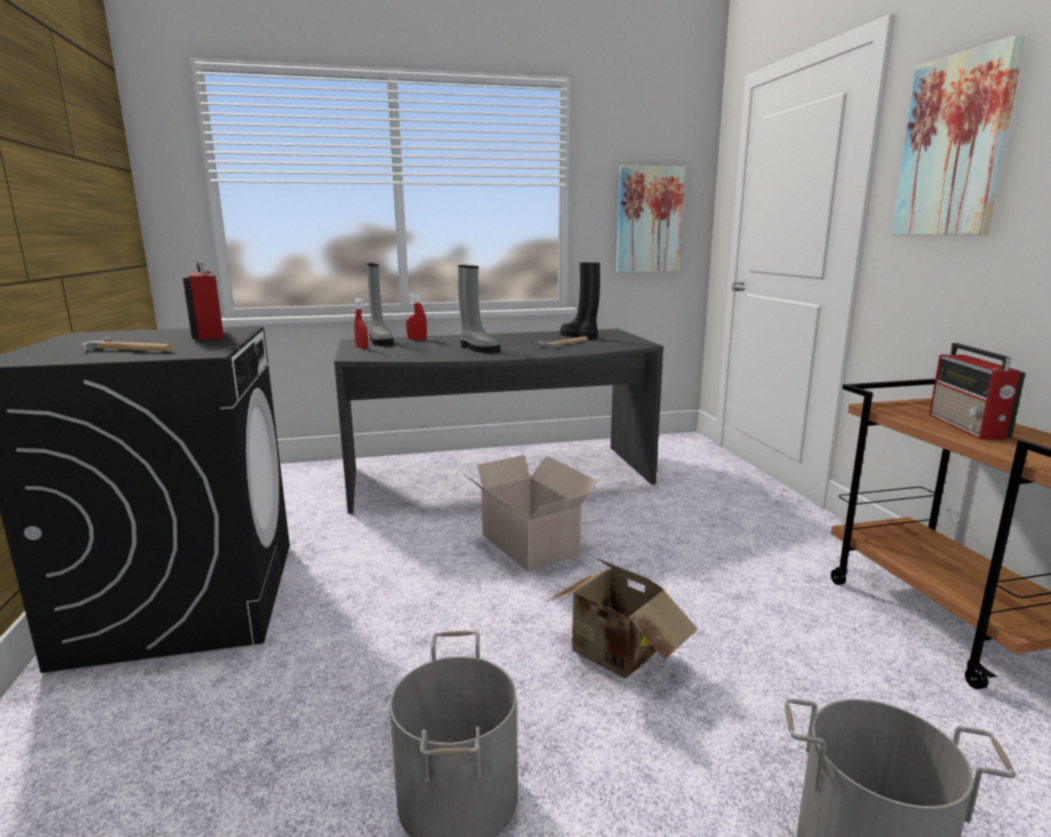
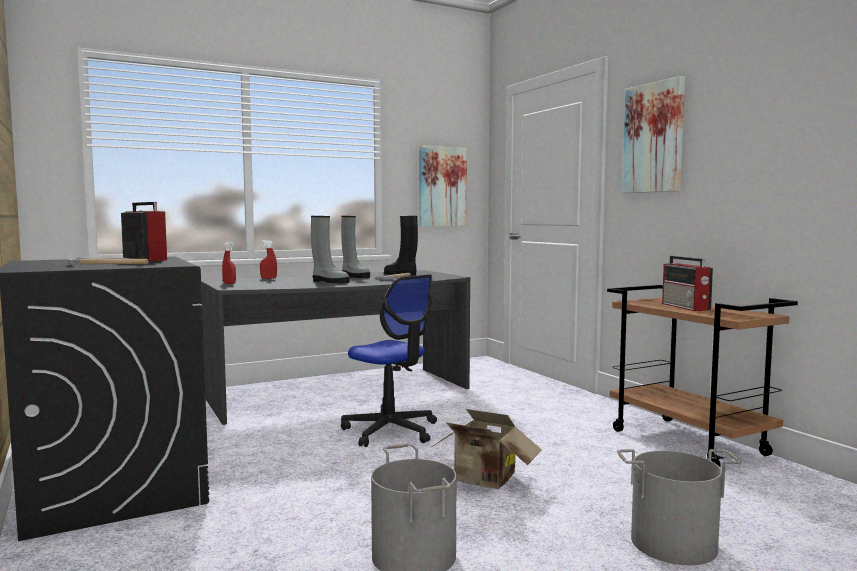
camera: 15 degrees left, 10 degrees down
(380, 342) = (238, 280): grey boot -> grey boot (354, 276)
(530, 546) = (391, 431): cardboard box -> office chair

